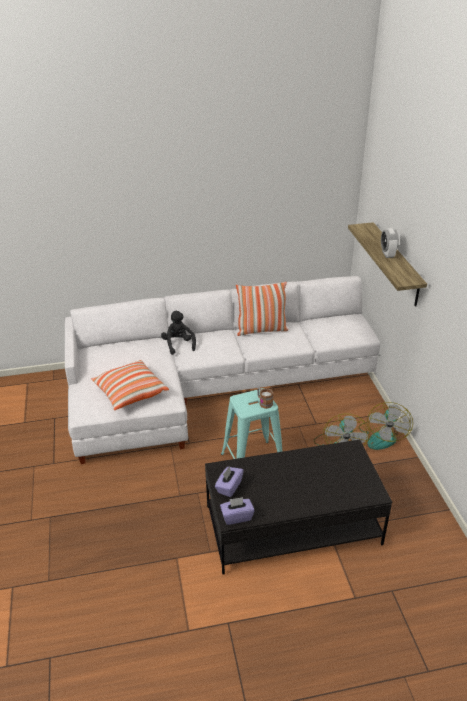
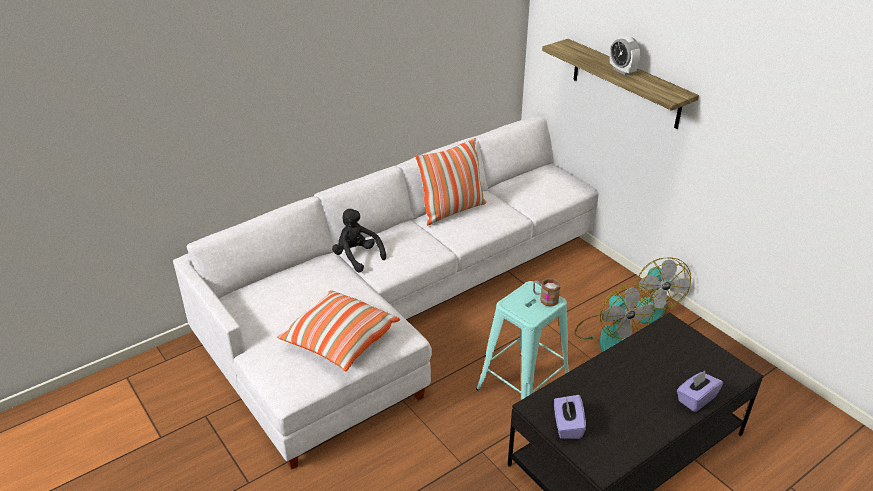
camera: 25 degrees left, 0 degrees up
(237, 516) = (607, 462): purple tissue box -> purple tissue box (696, 399)

